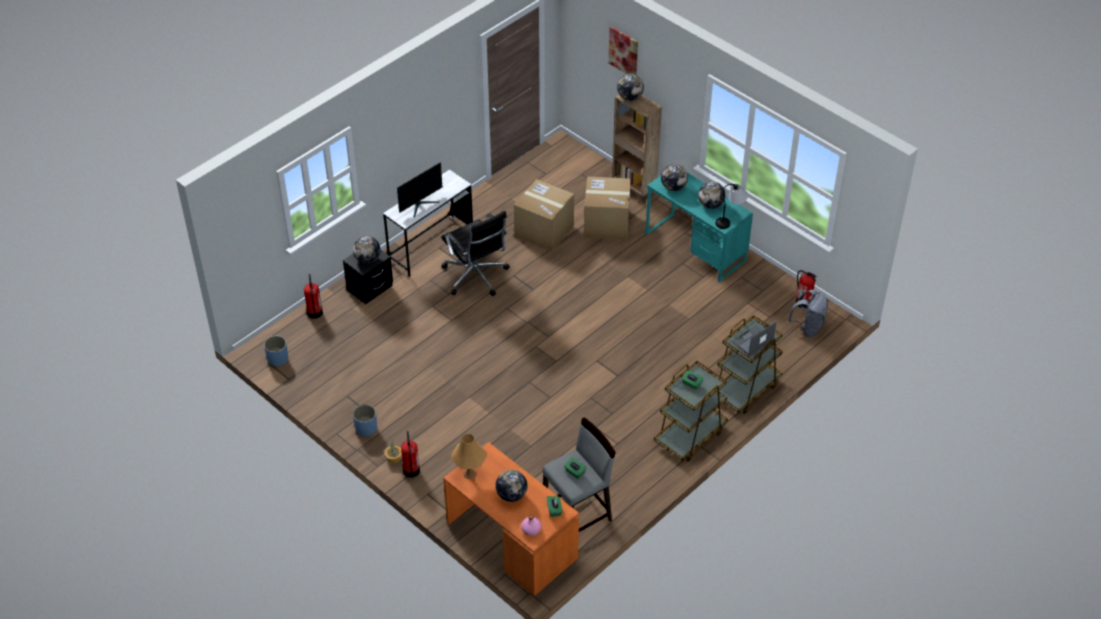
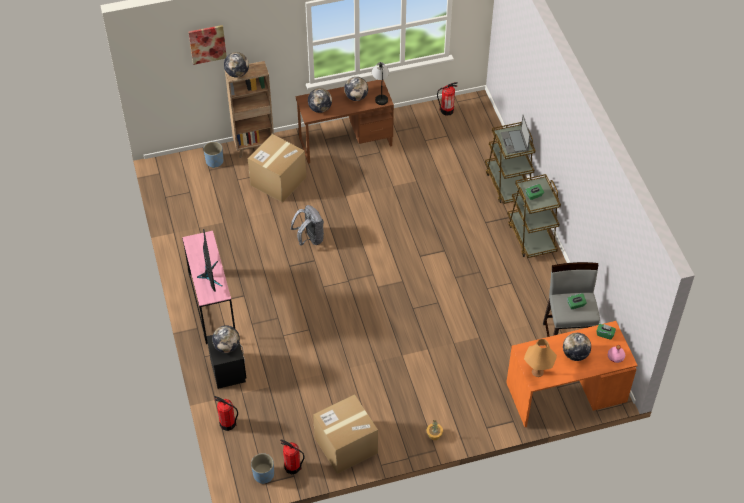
camera: 60 degrees left, 5 degrees up
(366, 428) = (389, 441): blue planter -> blue planter (214, 161)
(411, 471) = (455, 428): fire extinguisher -> fire extinguisher (292, 467)
(431, 246) = (212, 306): white desk -> pink desk
(476, 277) = (272, 291): black office chair -> none
(544, 231) = (254, 223): cardboard box -> cardboard box (346, 445)
(695, 247) = (345, 141): turquoise desk -> brown desk
(807, 328) = (473, 121): grey backpack -> grey backpack (310, 238)

